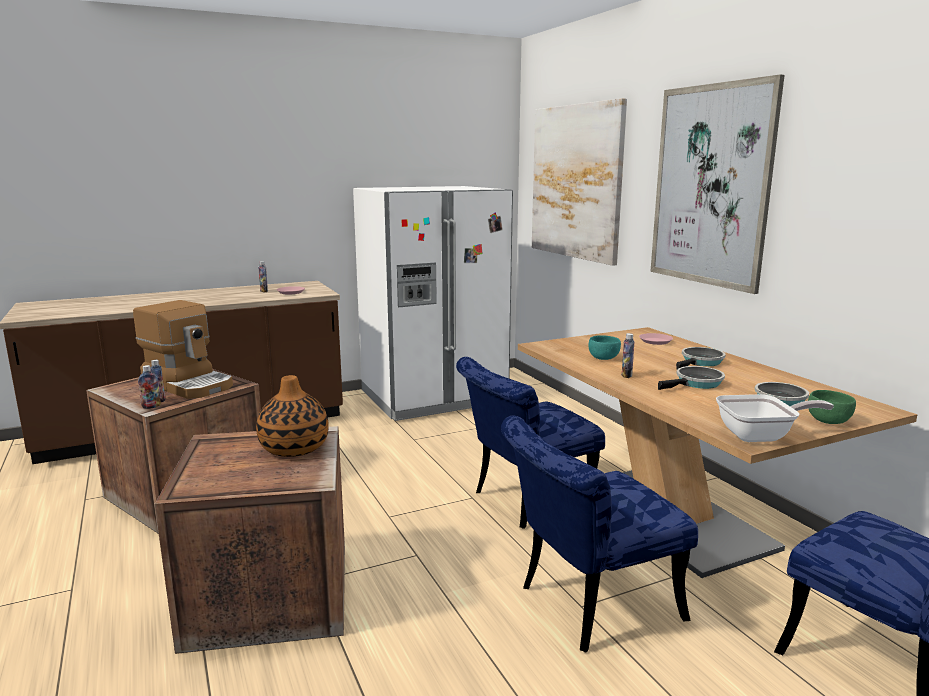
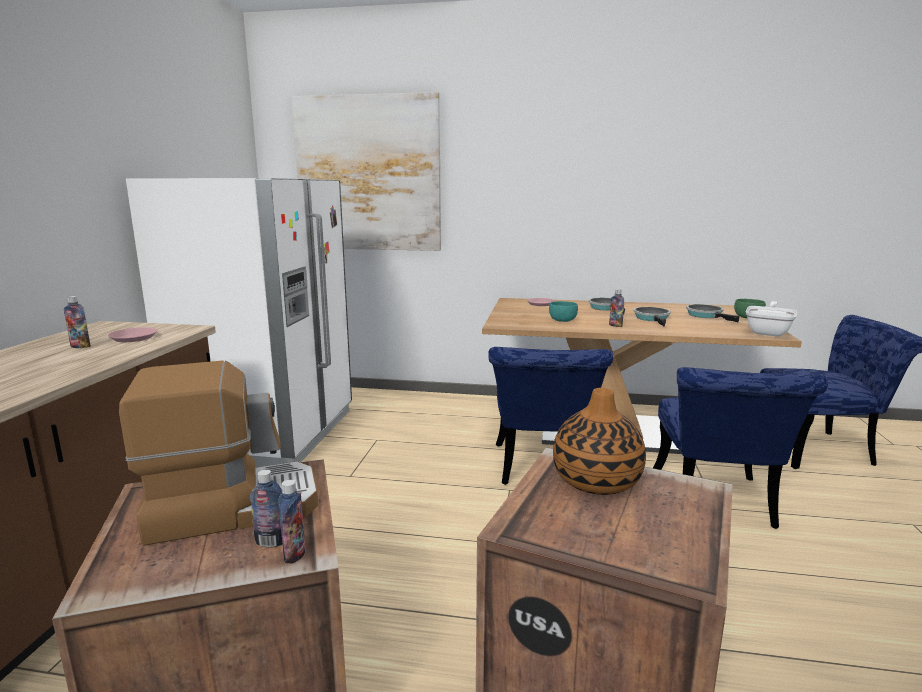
camera: 55 degrees left, 0 degrees up
(711, 186) = (552, 171): picture -> none

